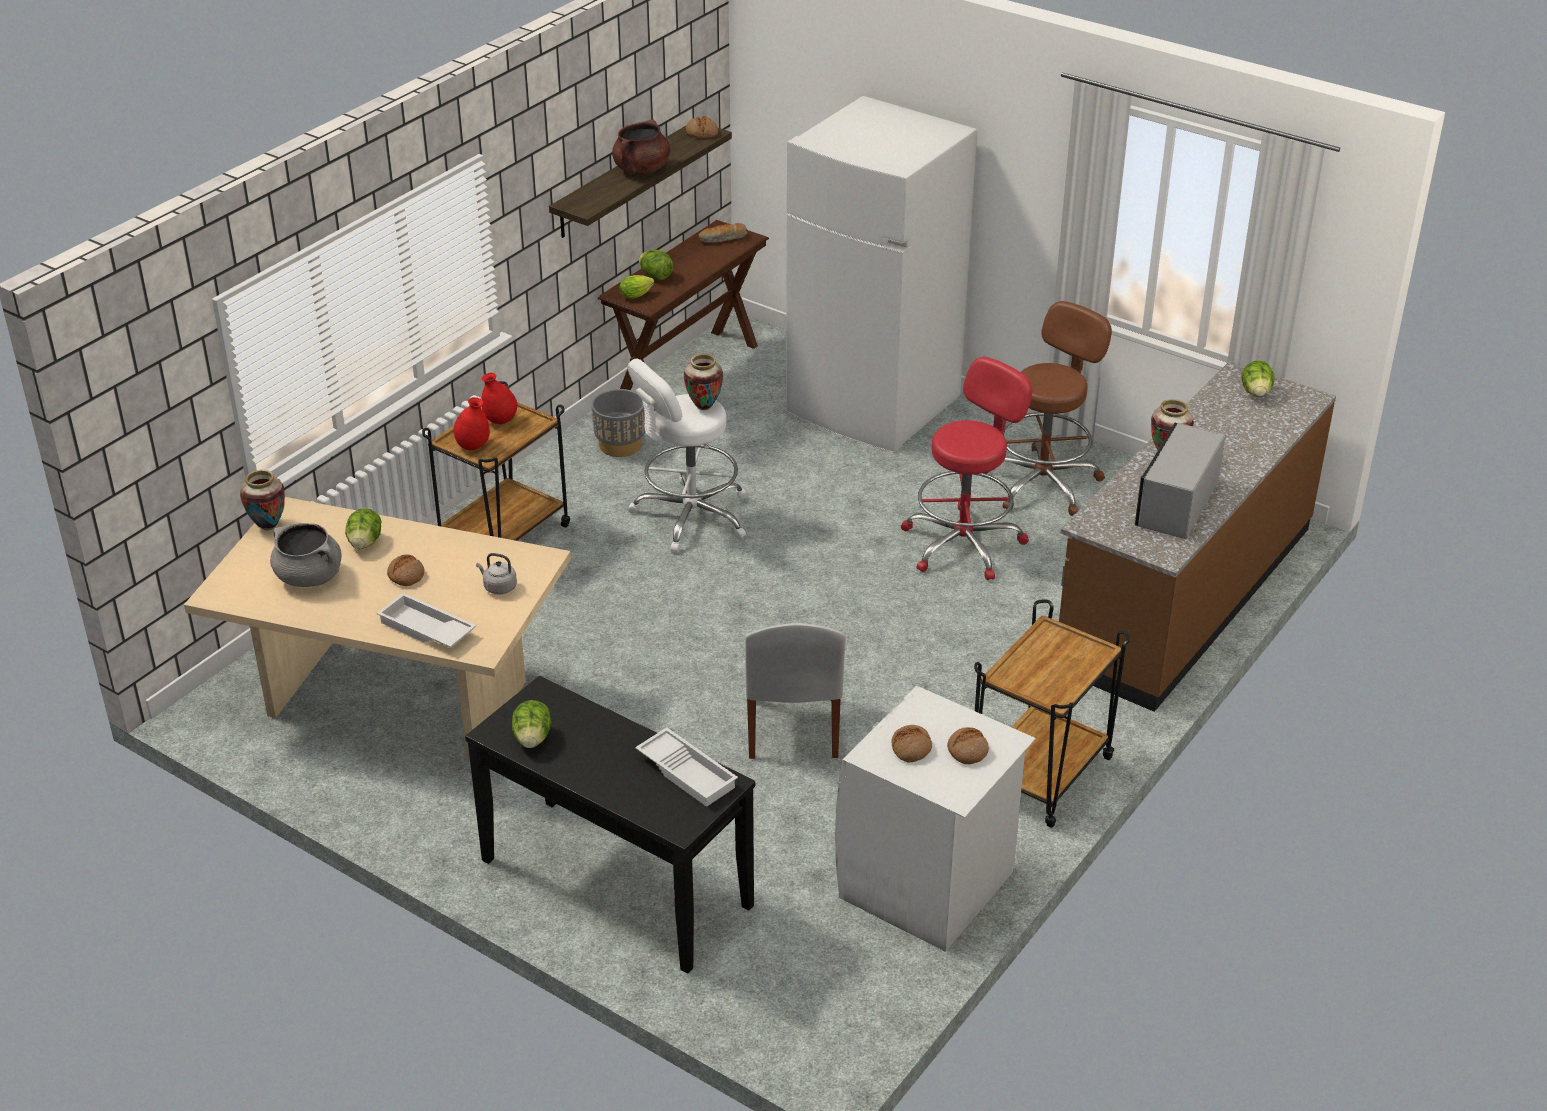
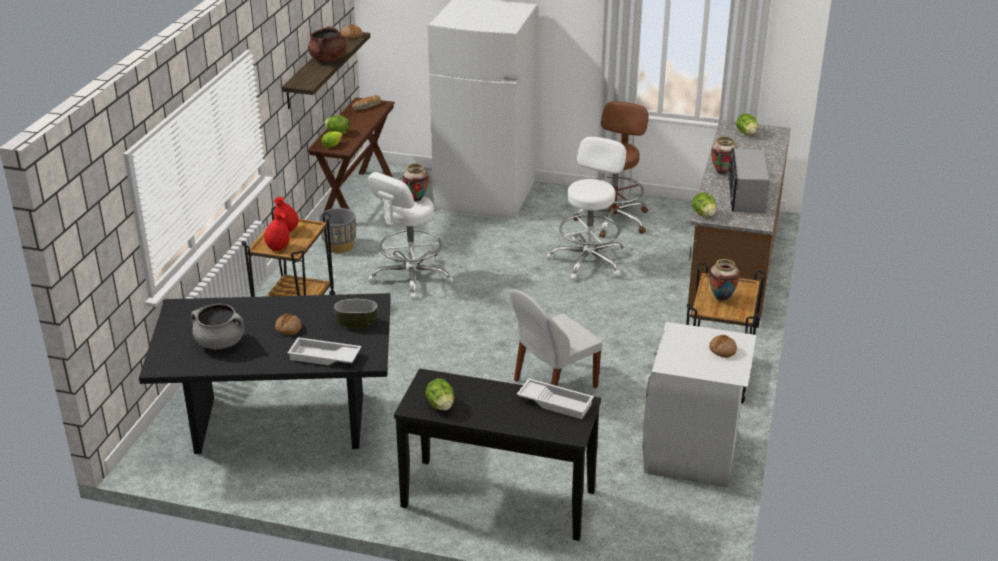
camera: 20 degrees left, 5 degrees down
(268, 526) = (169, 318): vase -> vase (721, 299)
(365, 543) = (246, 315): lettuce -> lettuce (704, 215)
(399, 698) = (282, 422): beige dining table -> black dining table
(498, 587) = (356, 323): grey kettle -> bowl
(792, 730) = (553, 384): white chair -> white chair turned 75 degrees clockwise
(911, 748) = (688, 356): bread -> none
(964, 543) = (589, 260): red stool -> white stool

